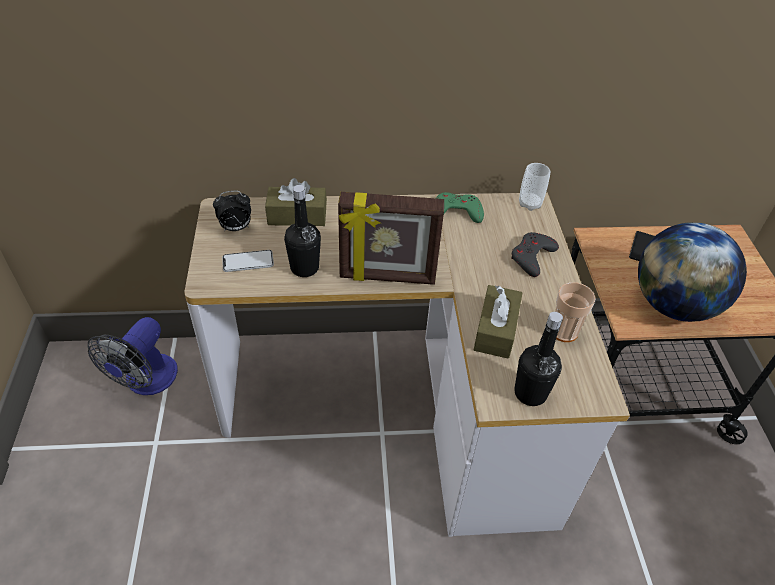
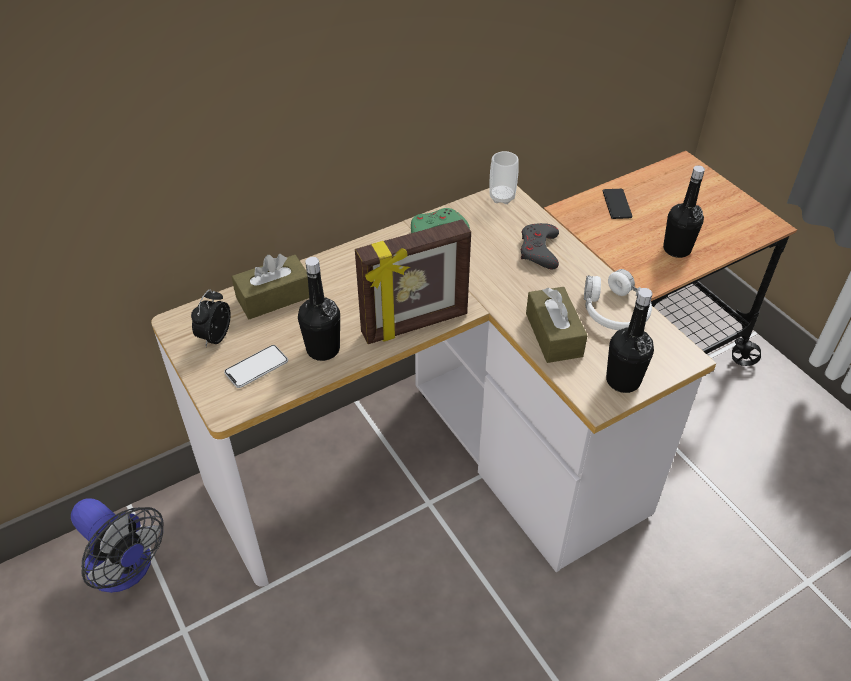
camera: 25 degrees left, 0 degrees up
(146, 382) = (126, 570): fan -> fan turned 45 degrees counterclockwise
(235, 228) = (215, 336): alarm clock -> alarm clock turned 150 degrees clockwise
(564, 331) = (614, 310): cup -> white headphones
(673, 305) = (676, 249): globe -> black bottle

